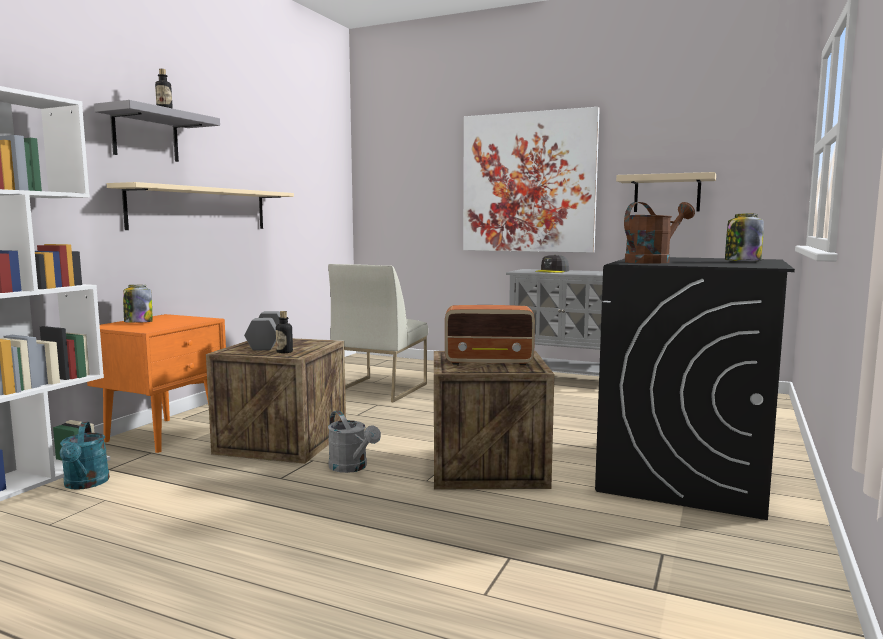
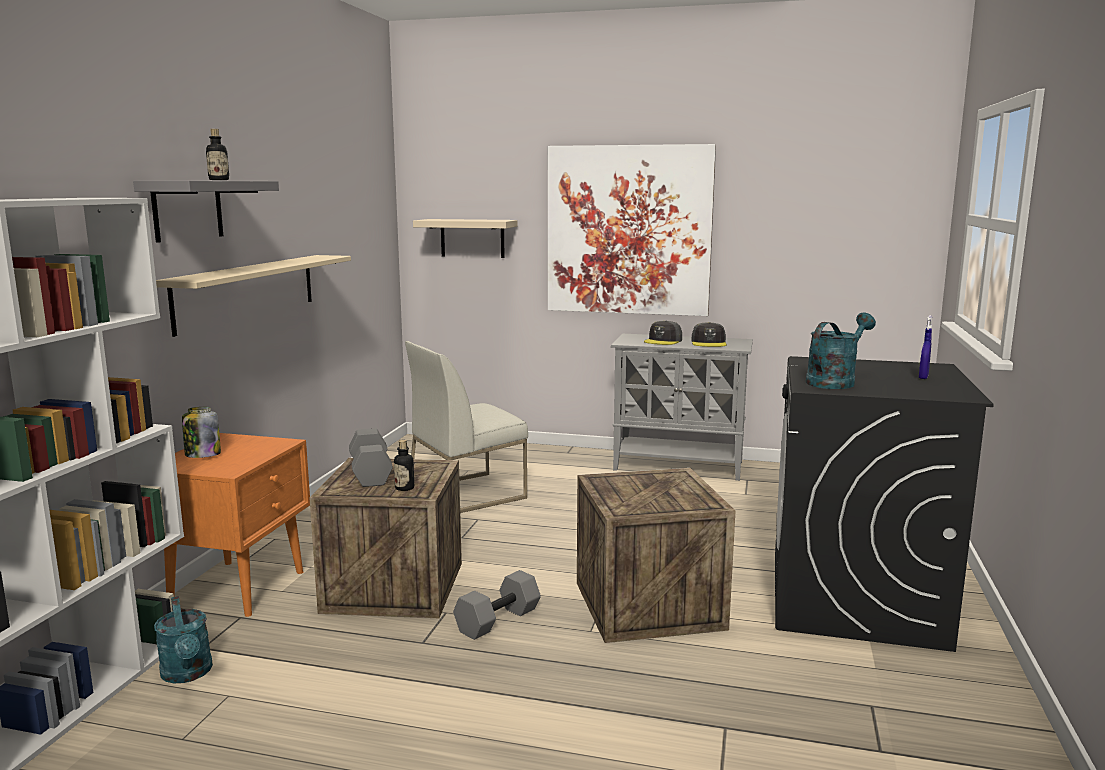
camera: 10 degrees left, 5 degrees up
(352, 467) = (497, 620): grey watering can -> grey dumbbell
(379, 389) = (467, 493): white chair -> white chair turned 45 degrees clockwise
(490, 362) = (654, 493): radio -> none
(590, 272) = (709, 343): none -> grey cap
(652, 261) = (835, 381): brown watering can -> turquoise watering can
(667, 193) = (793, 249): beige shelf -> beige shelf (472, 238)
(742, 261) = (923, 377): jar -> blue spray bottle

